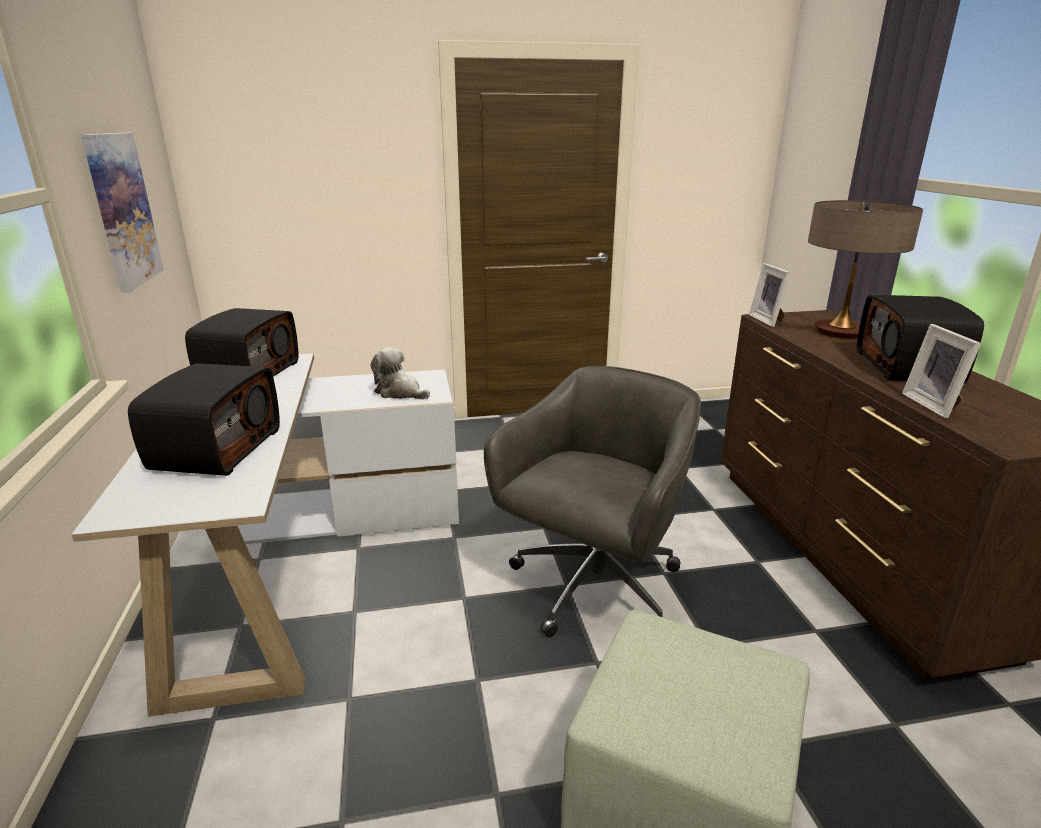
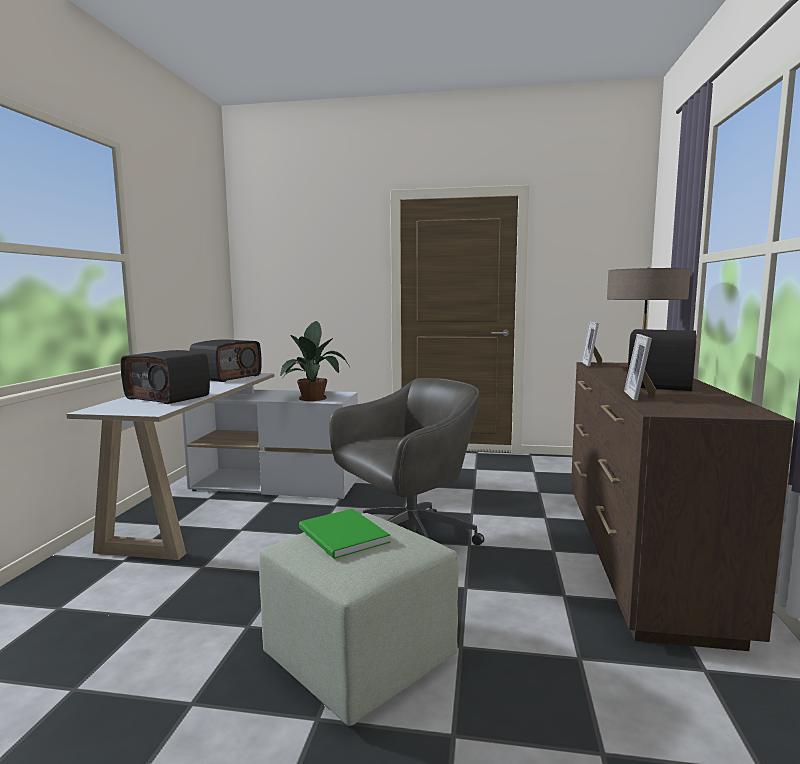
camera: 20 degrees right, 15 degrees down
(122, 210) = (180, 280): picture -> none
(215, 449) = (169, 397): radio -> radio turned 90 degrees clockwise
(400, 392) = (314, 398): plush toy -> potted plant
(667, 680) = (342, 537): none -> green book

